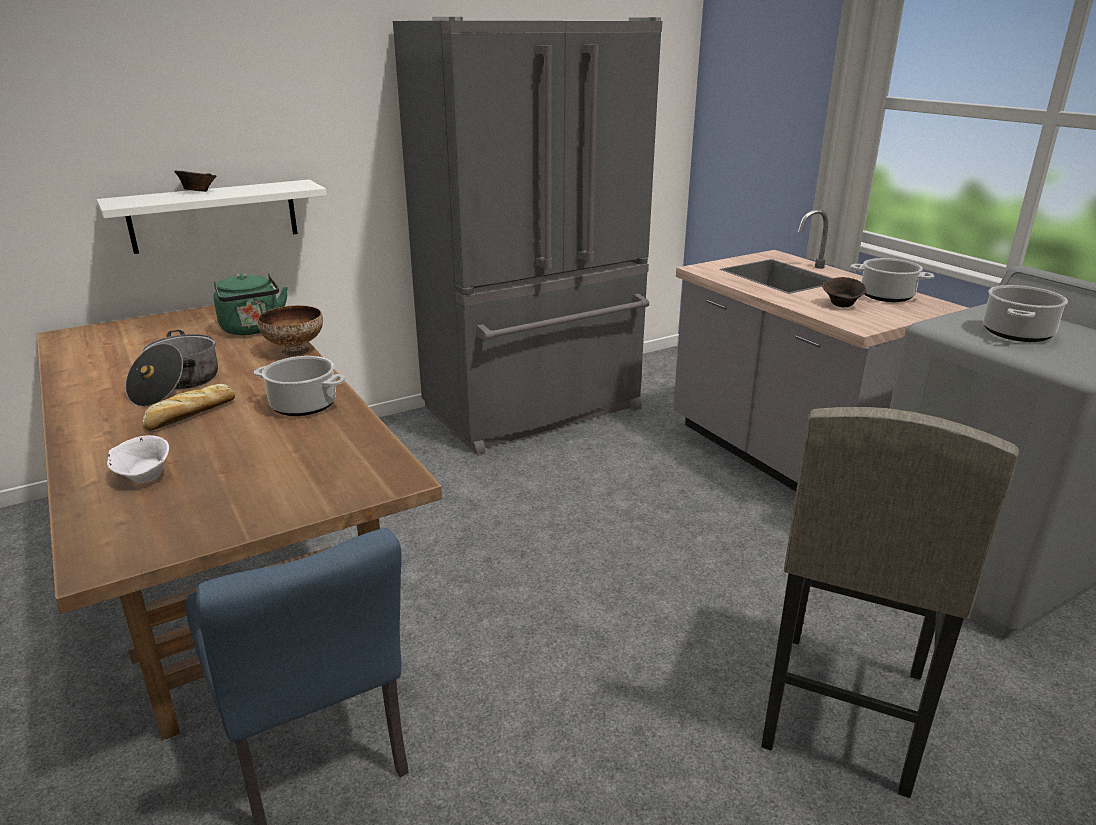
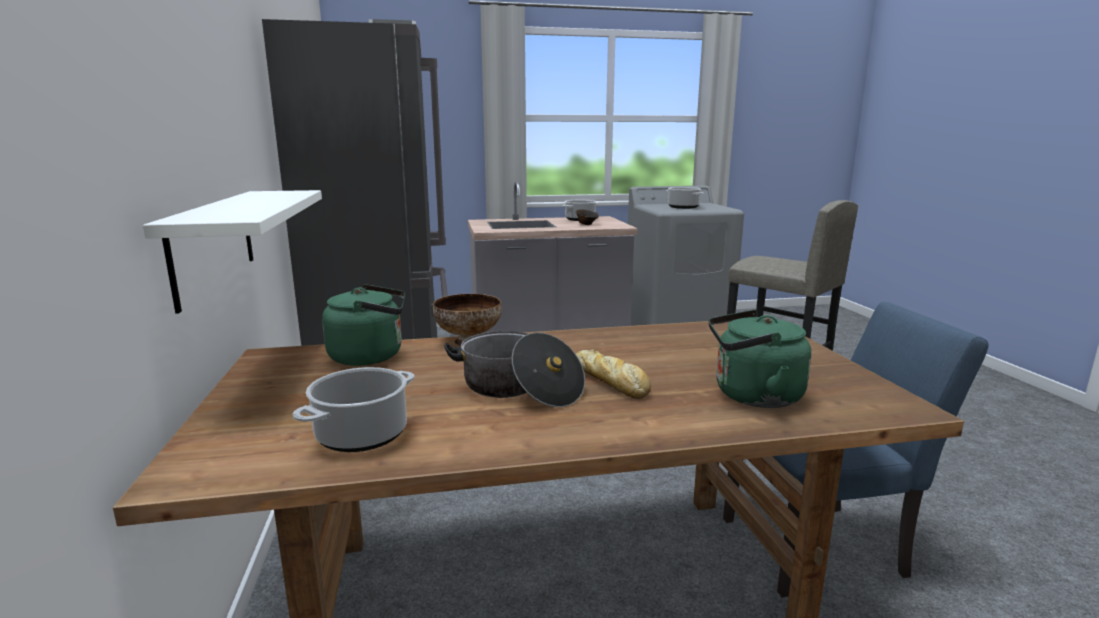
camera: 70 degrees left, 10 degrees down
(145, 478) = (752, 396): white bowl -> green kettle
(198, 192) = (230, 204): brown bowl -> none
(302, 405) = (616, 342): cooking pot -> cooking pot (361, 436)

